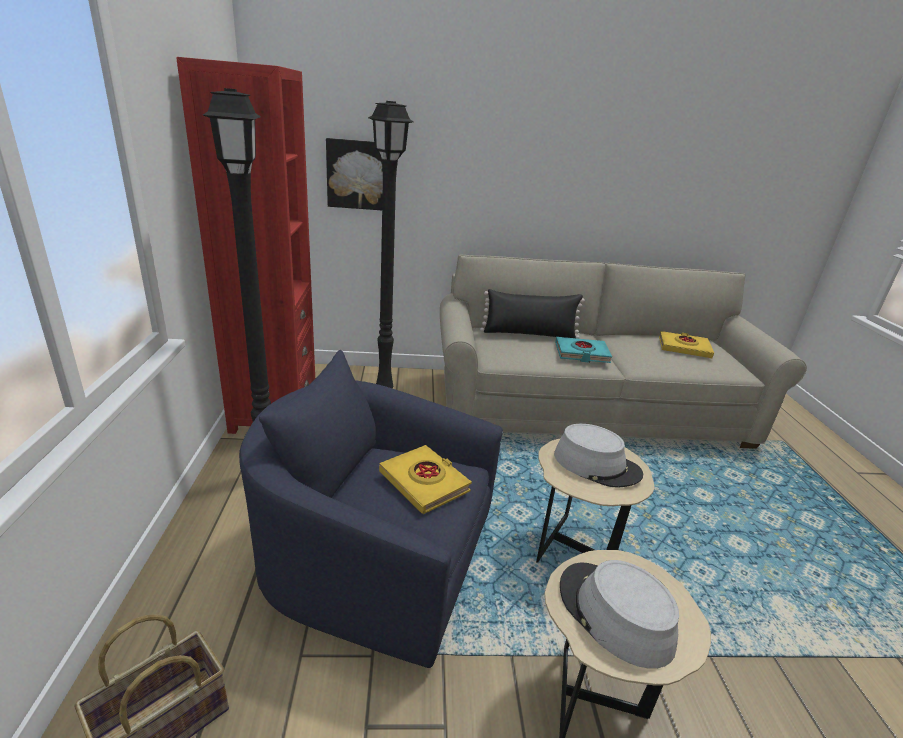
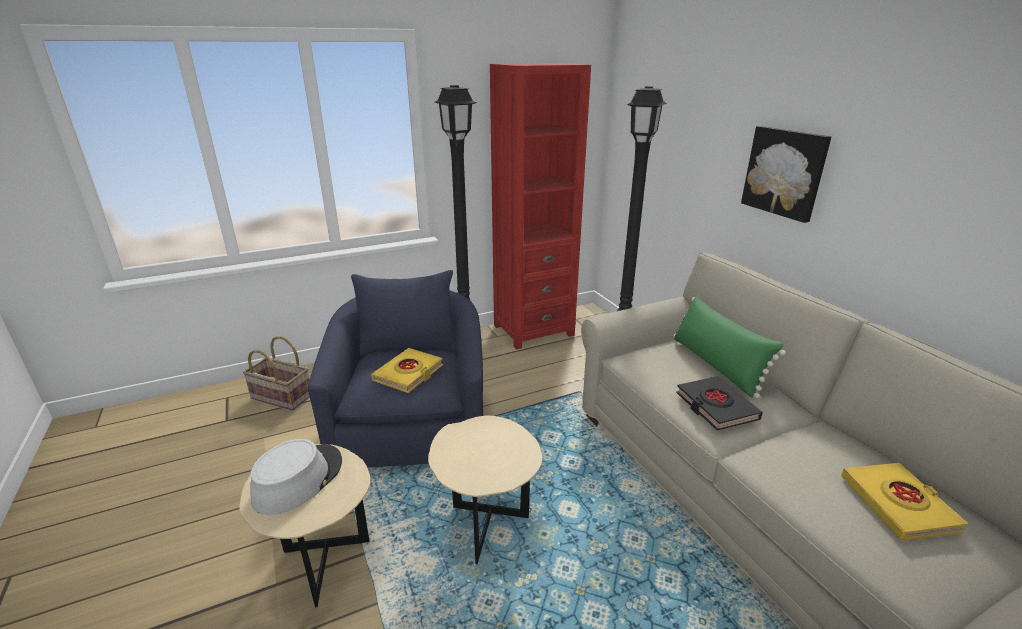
camera: 70 degrees right, 0 degrees up
(360, 175) = (664, 155): picture -> picture (785, 172)
(529, 334) = (716, 365): black pillow -> green pillow
(581, 353) = (716, 407): turquoise book -> black book
(596, 465) = (488, 451): grey hat -> none

